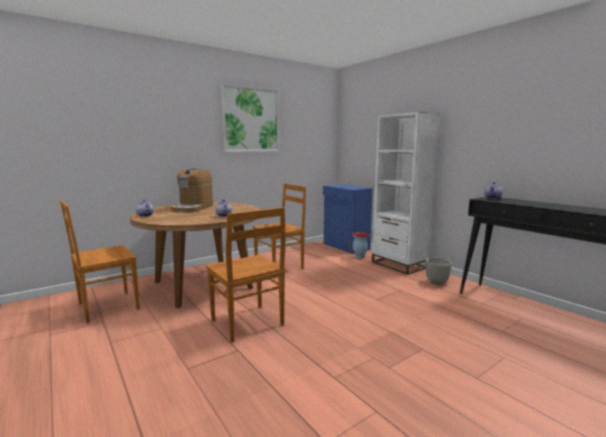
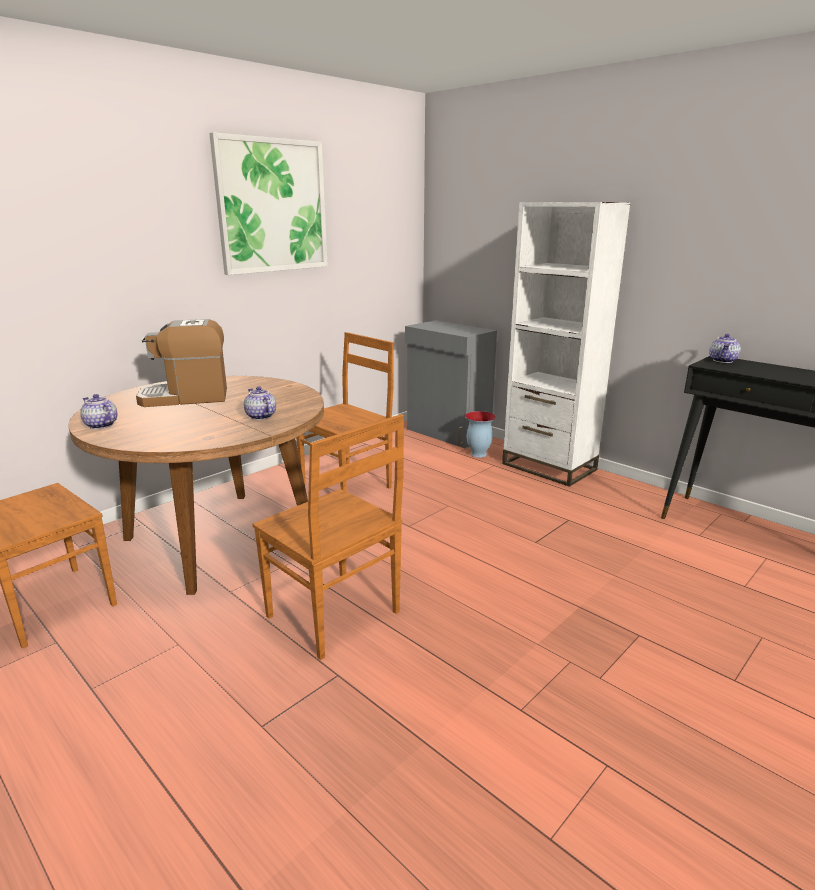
camera: 10 degrees left, 10 degrees up
(193, 208) = (186, 397): coffee machine -> coffee machine turned 75 degrees clockwise
(345, 247) = (448, 433): blue cabinet -> grey cabinet
(437, 282) = (620, 498): grey planter -> none

